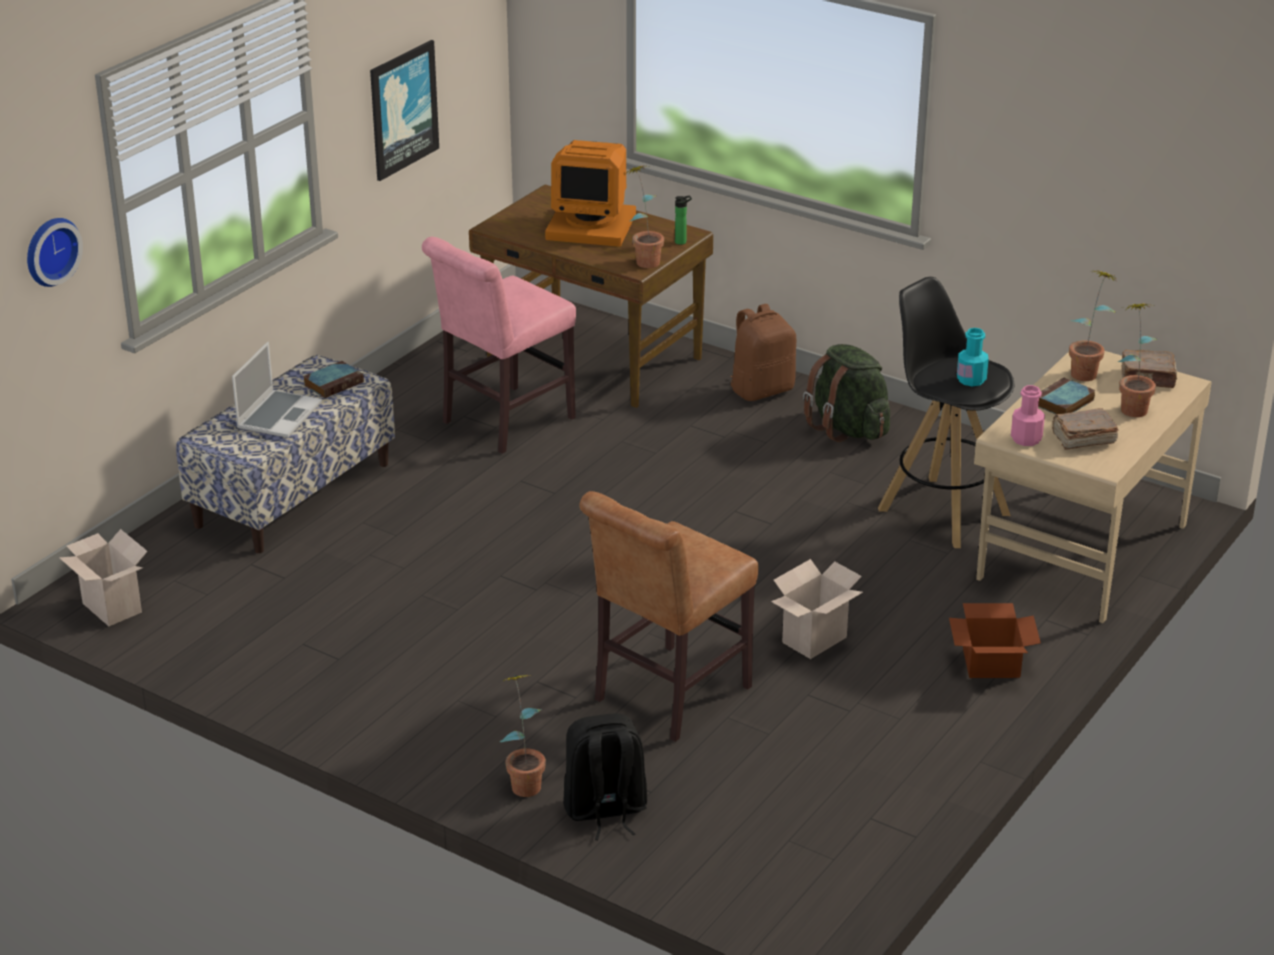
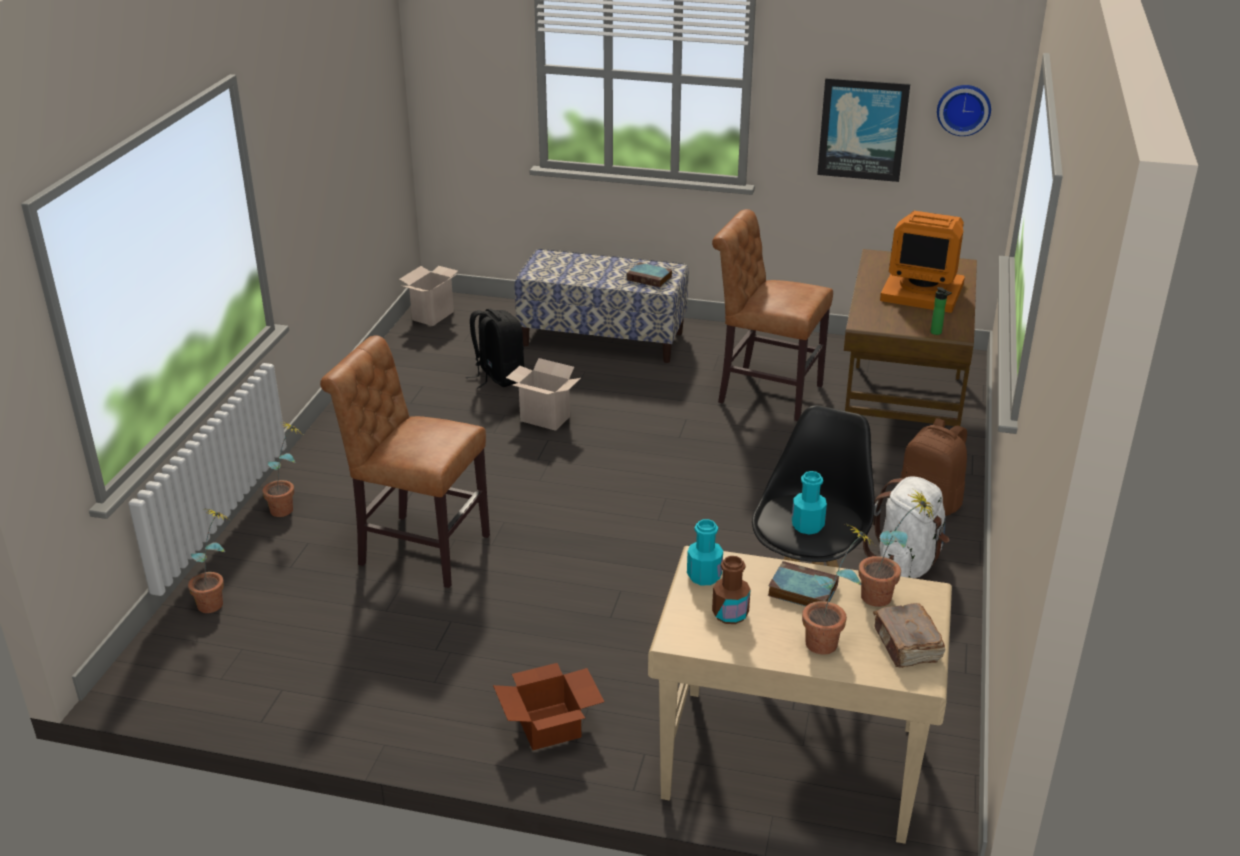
camera: 70 degrees right, 0 degrees up
(49, 250) = (475, 68): wall clock -> wall clock (963, 109)
(278, 415) = (591, 271): laptop -> none
(503, 422) = (764, 393): pink chair -> brown chair
(591, 225) = (923, 291): monitor -> monitor turned 60 degrees counterclockwise
(605, 811) = (260, 551): black backpack -> black backpack (498, 377)
(644, 259) = (885, 323): potted plant -> potted plant (217, 601)
(814, 641) = (533, 610): cardboard box -> cardboard box (543, 419)
(848, 429) = (905, 564): green backpack -> white backpack
(1026, 439) = (704, 576): pink bottle -> turquoise bottle
(1082, 439) = (730, 614): brown book -> brown bottle

